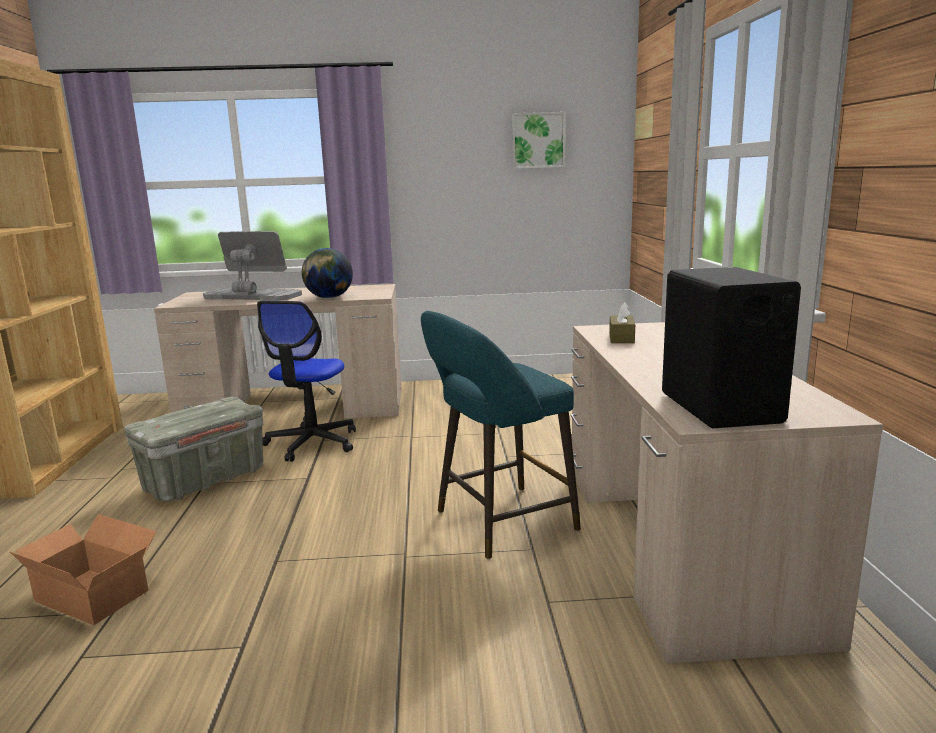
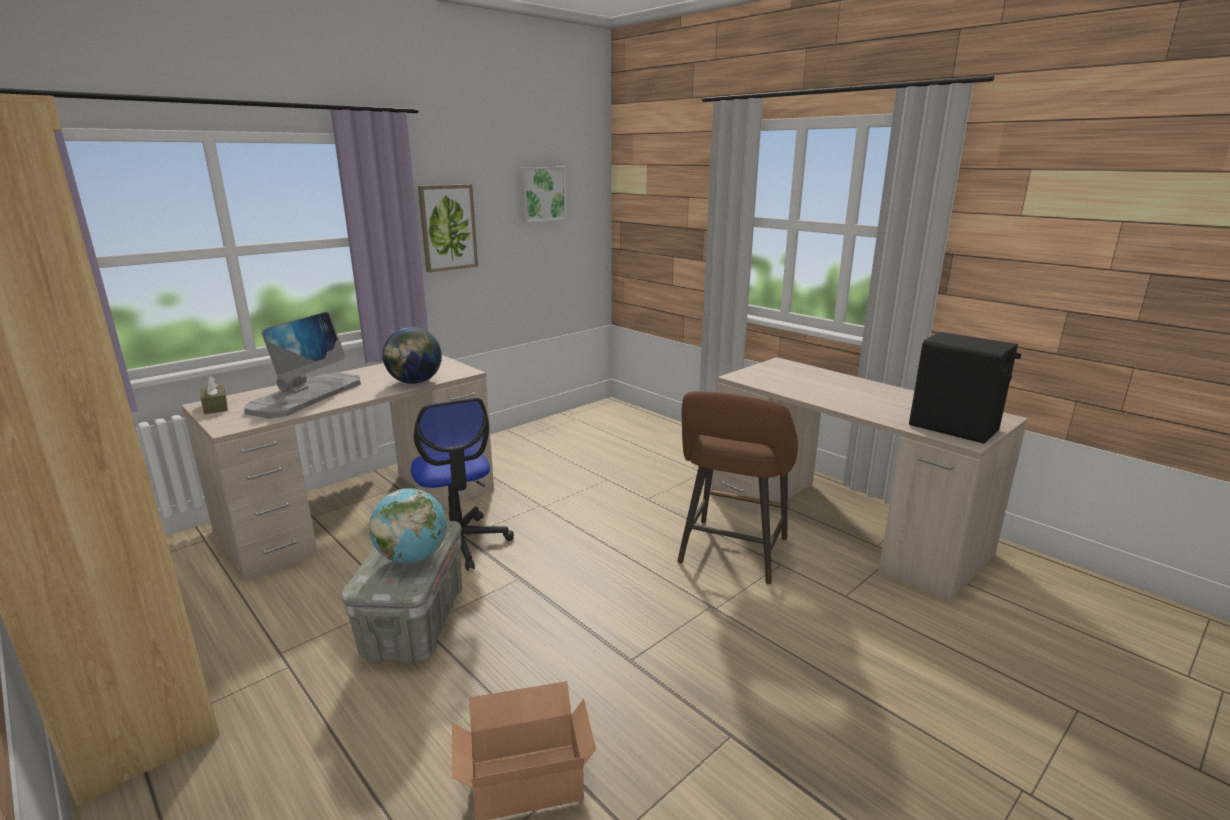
camera: 40 degrees left, 5 degrees up
(192, 418) = (412, 557): none -> globe
(251, 296) = (307, 395): monitor -> monitor turned 135 degrees clockwise
(428, 171) = (448, 227): none -> picture
(499, 523) = (731, 554): turquoise stool -> brown stool
(621, 338) = (776, 382): brown tissue box -> brown tissue box (215, 406)

